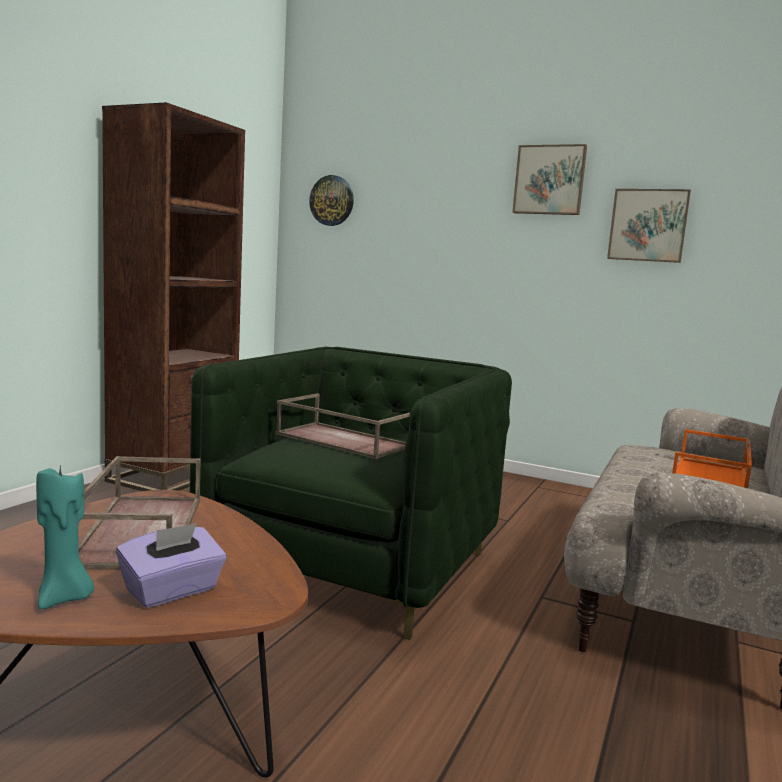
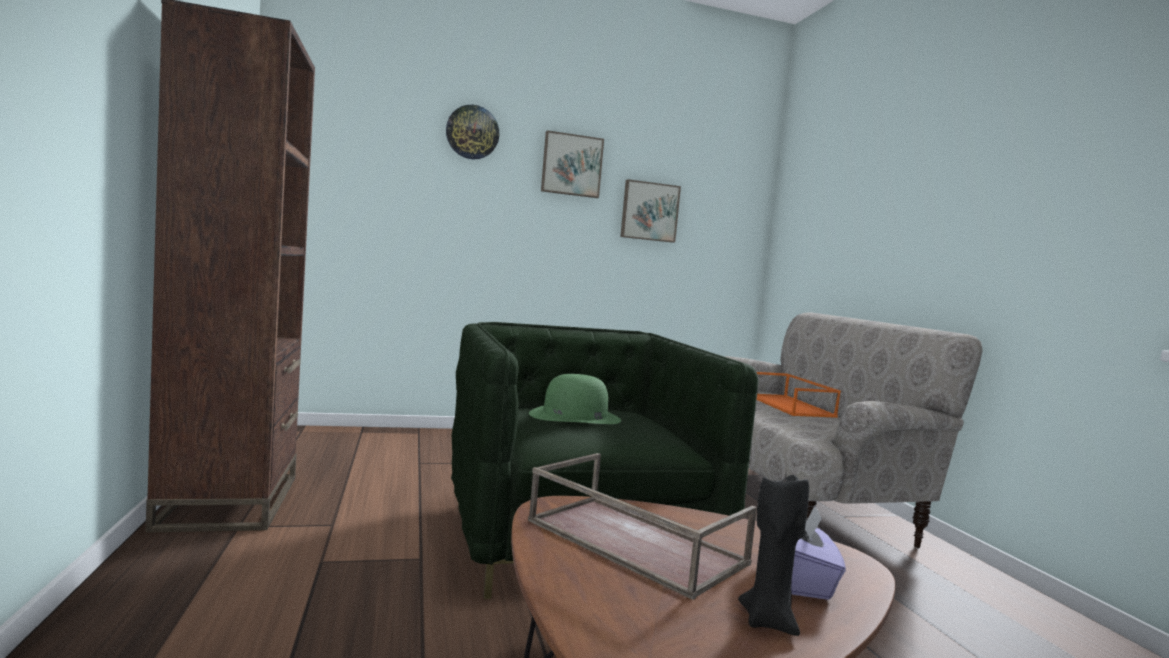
camera: 40 degrees left, 5 degrees down
(64, 598) = (769, 621): turquoise candle -> black candle
(332, 200) = (334, 157): wall clock -> wall clock (472, 132)
(341, 440) = (574, 416): brown tray -> green hat

